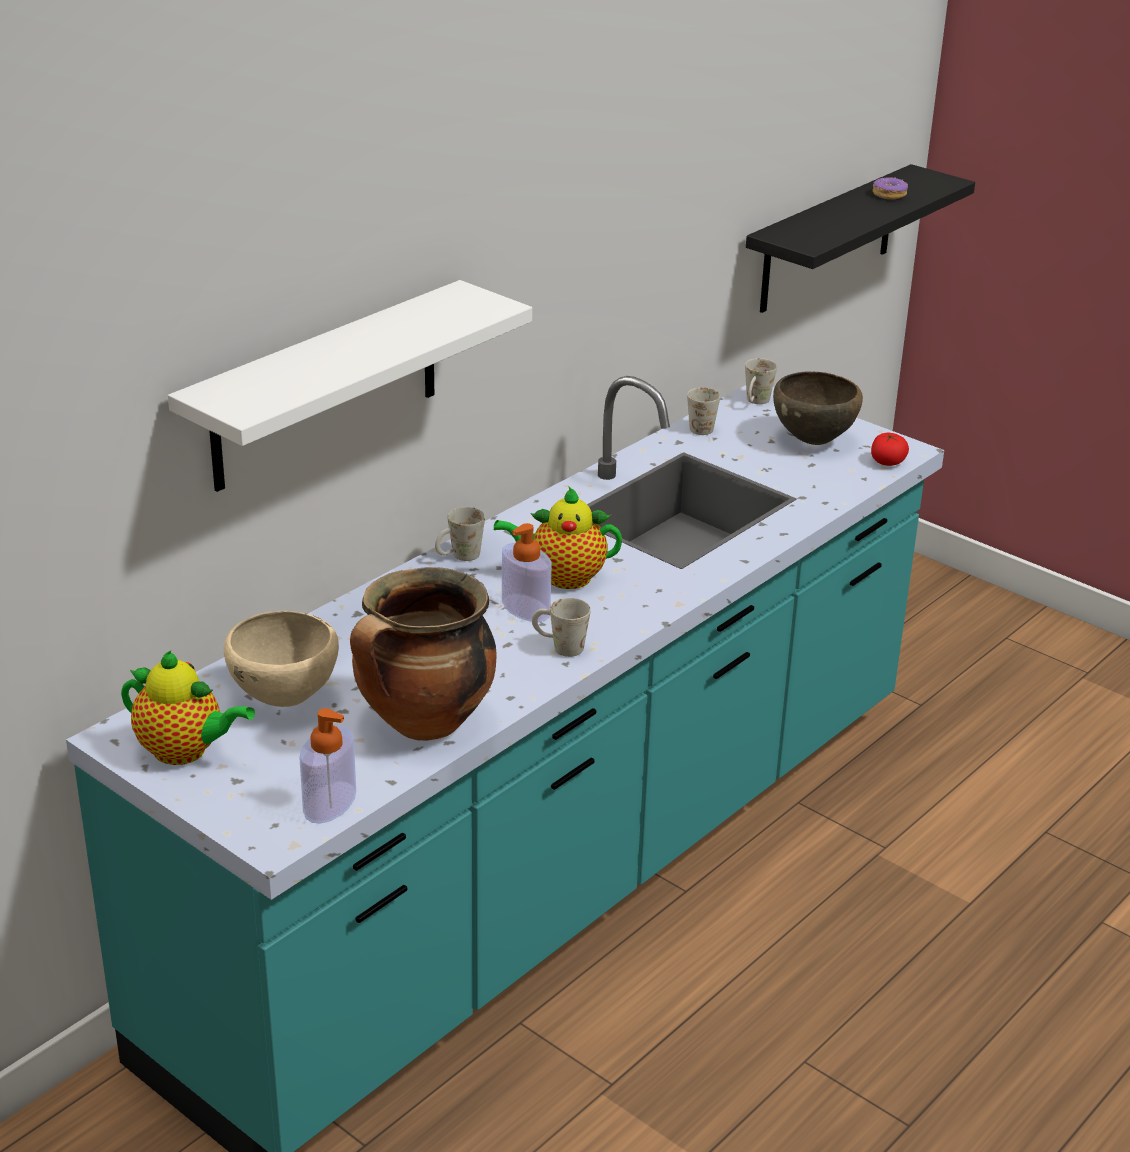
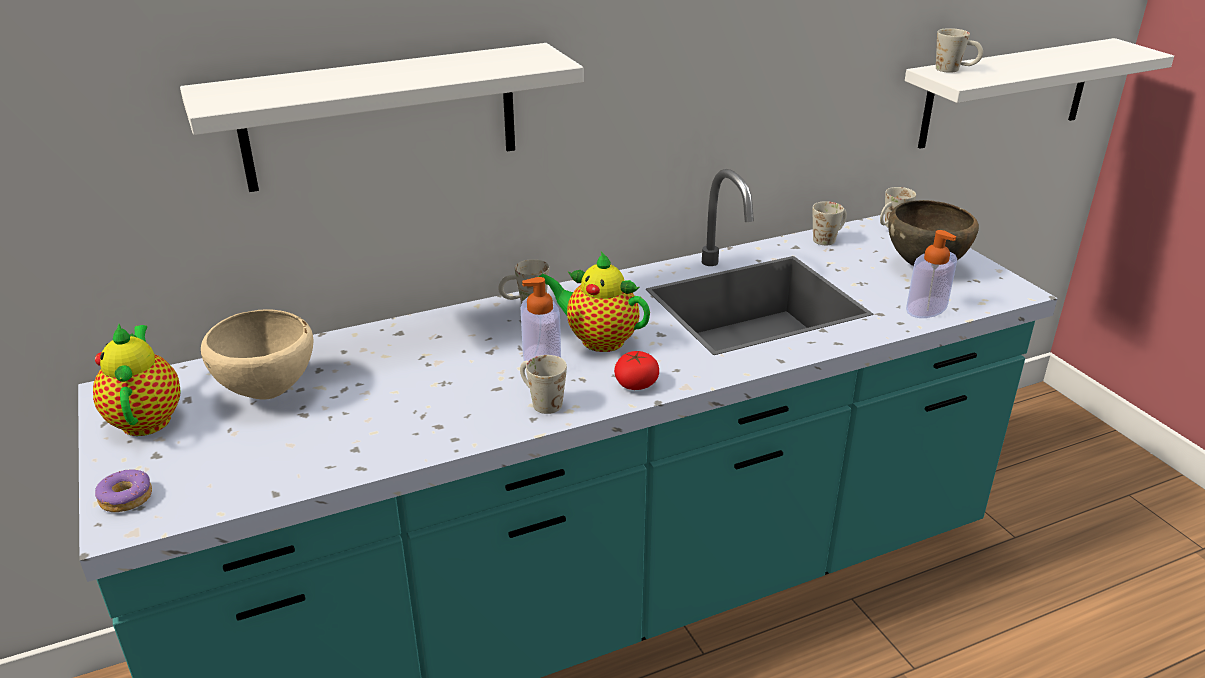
camera: 25 degrees right, 0 degrees up
(185, 751) = (147, 418): teapot -> teapot turned 150 degrees counterclockwise
(329, 803) = (204, 499): soap dispenser -> soap dispenser (926, 308)
(424, 724) = (356, 445): cooking pot -> none
(793, 230) = (955, 70): none -> white mug
(828, 239) = (1006, 93): black shelf -> white shelf
(887, 462) = (989, 298): tomato -> tomato (636, 384)
(889, 195) = (1074, 55): donut -> donut (126, 498)

